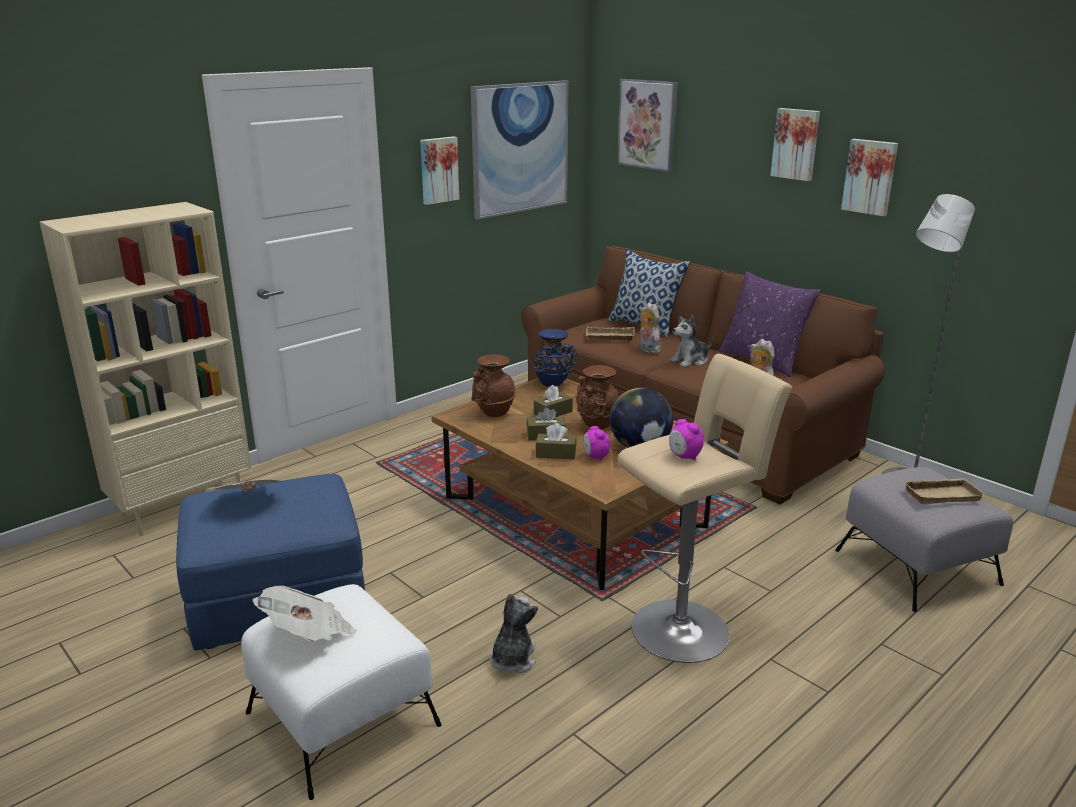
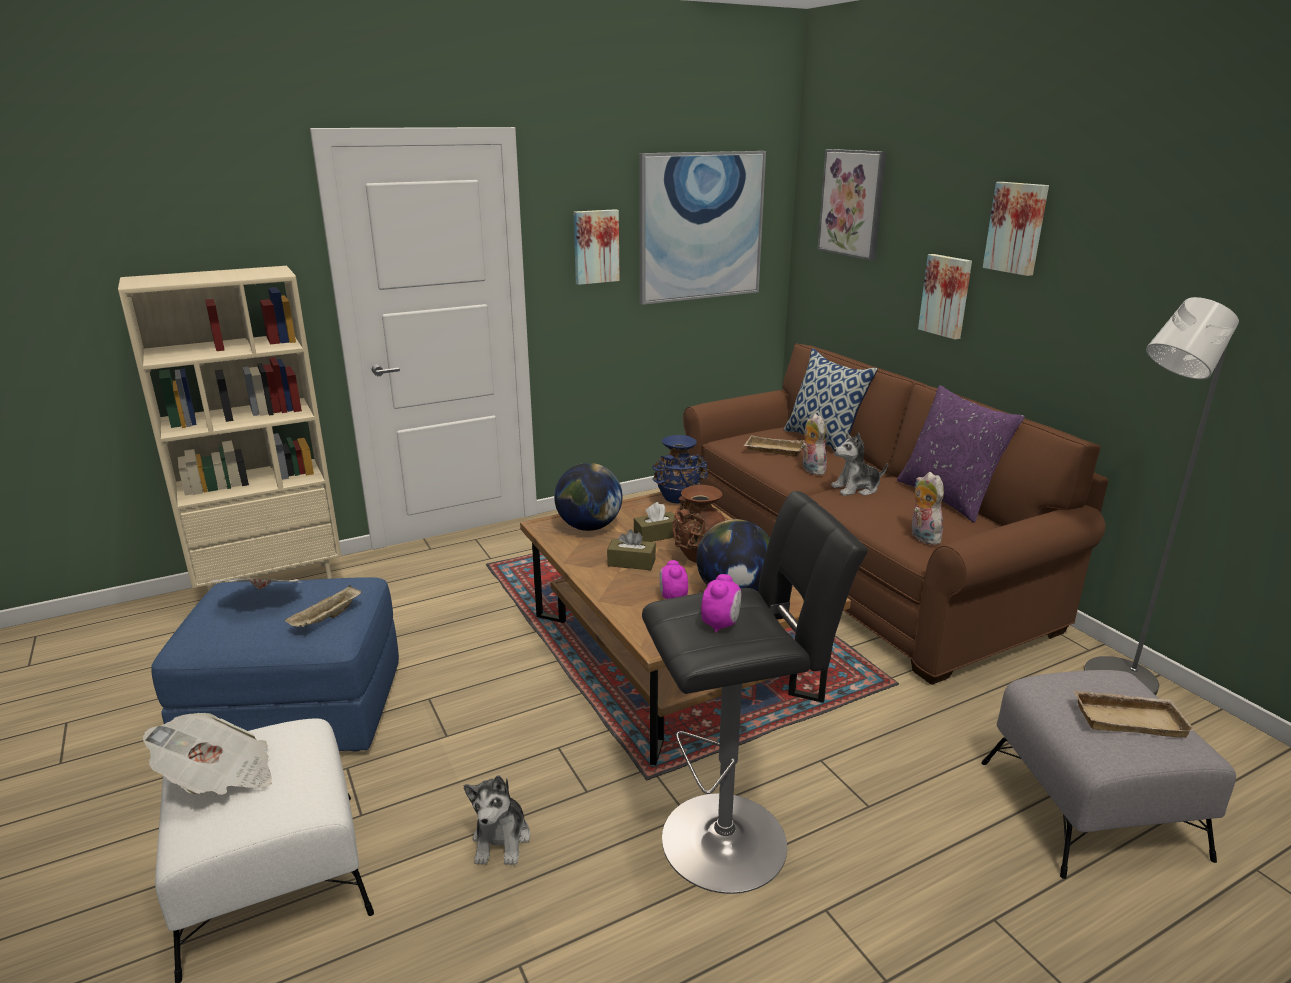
camera: 15 degrees right, 0 degrees up
(317, 508) = (326, 619): none -> beige tray
(493, 413) = (589, 527): brown vase -> globe
(512, 659) = (501, 840): plush toy -> plush toy turned 150 degrees clockwise
(556, 454) = (628, 587): brown tissue box -> none
(684, 457) = (721, 624): alarm clock -> alarm clock turned 135 degrees counterclockwise
(685, 627) = (733, 838): beige stool -> black stool
(870, 177) = (1107, 272): picture -> picture (946, 296)

